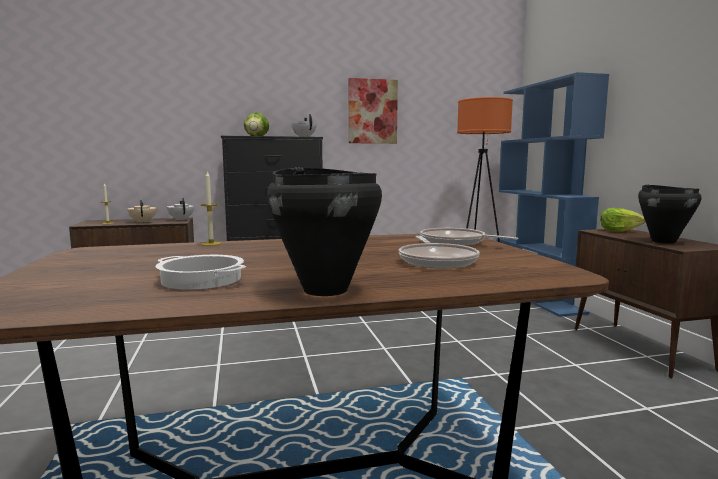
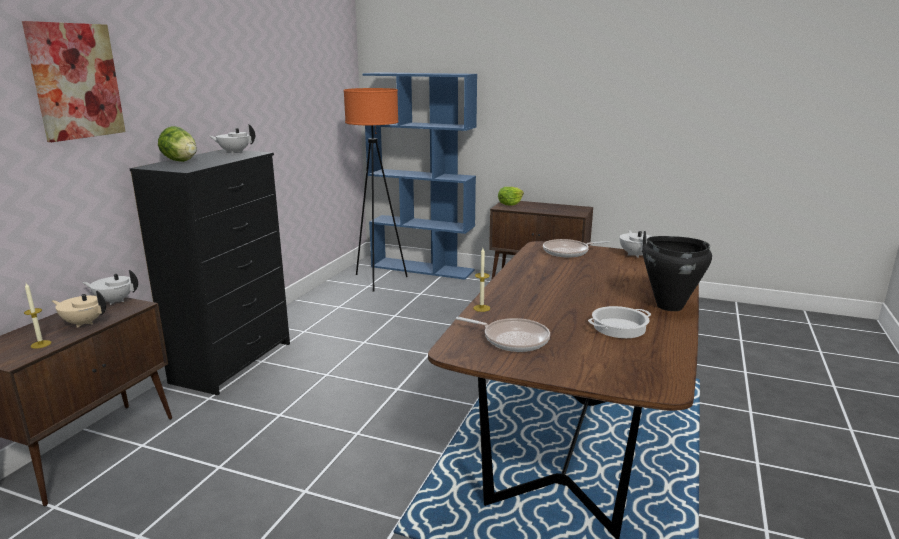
camera: 55 degrees left, 10 degrees up
(372, 111) = (262, 104): picture -> picture (76, 81)
(436, 260) = (619, 270): frying pan -> frying pan (512, 339)
(526, 259) = (635, 255): none -> white teapot
(663, 241) = (556, 210): black cooking pot -> none

